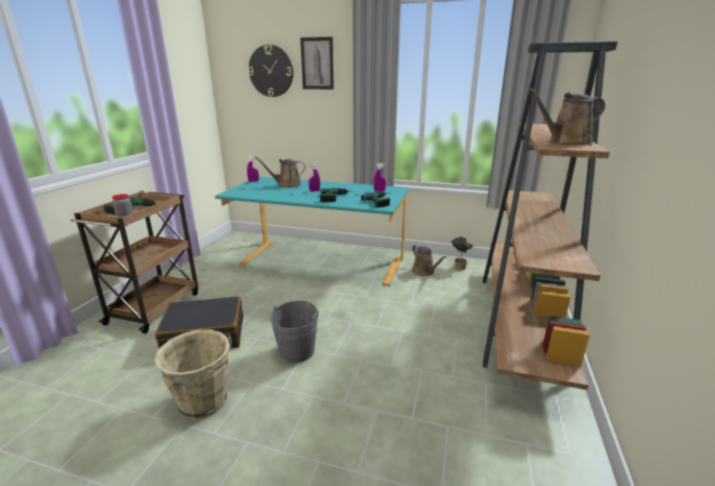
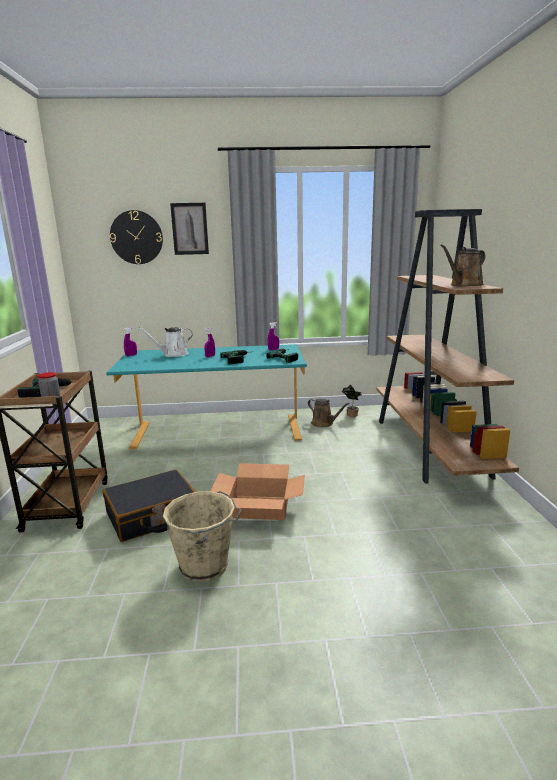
camera: 20 degrees left, 5 degrees down
(286, 185) = (173, 354): brown watering can -> white watering can
(297, 351) = (259, 507): grey bucket -> cardboard box

